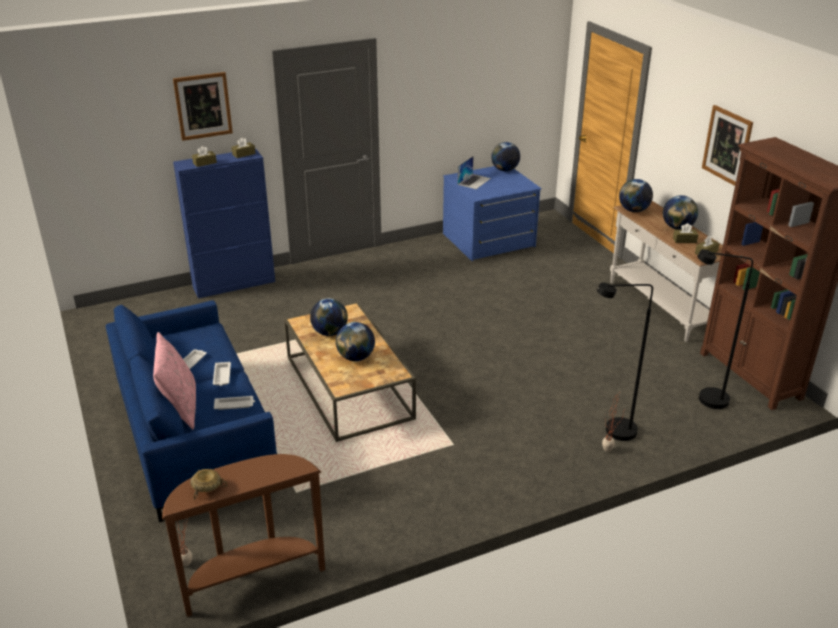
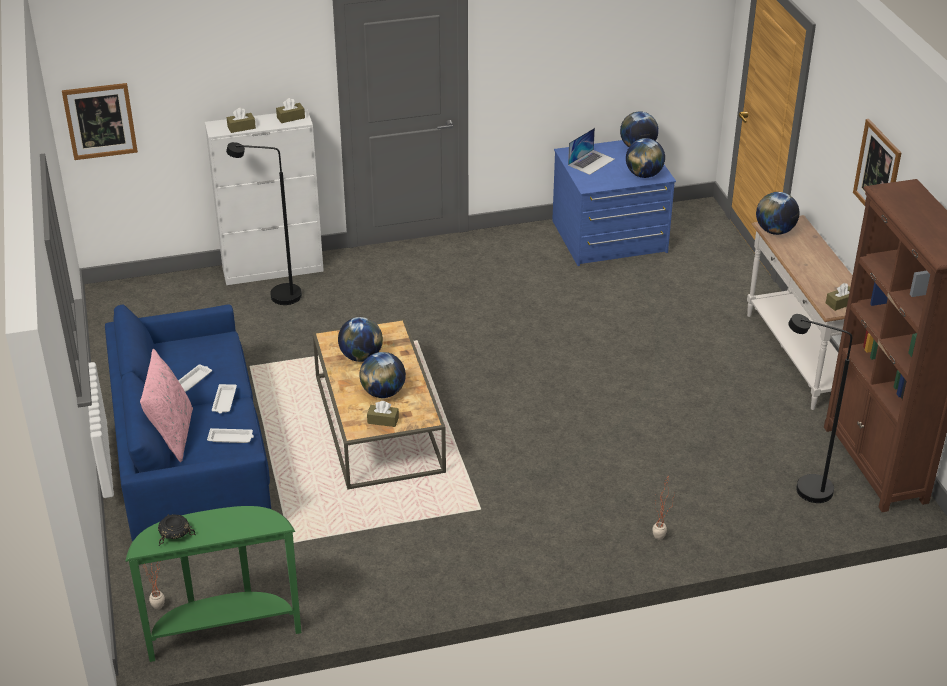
camera: 10 degrees right, 5 degrees up
(203, 106) = (244, 58): picture -> picture (100, 121)
(206, 488) = (174, 535): beige bowl -> black bowl
(234, 284) = (273, 270): blue cabinet -> white cabinet
(252, 579) = (223, 632): brown console table -> green console table
(612, 432) = (673, 516): black floor lamp -> black floor lamp (277, 296)
(677, 228) = (820, 263): globe -> globe (644, 175)
(684, 240) = (821, 282): brown tissue box -> brown tissue box (383, 420)

